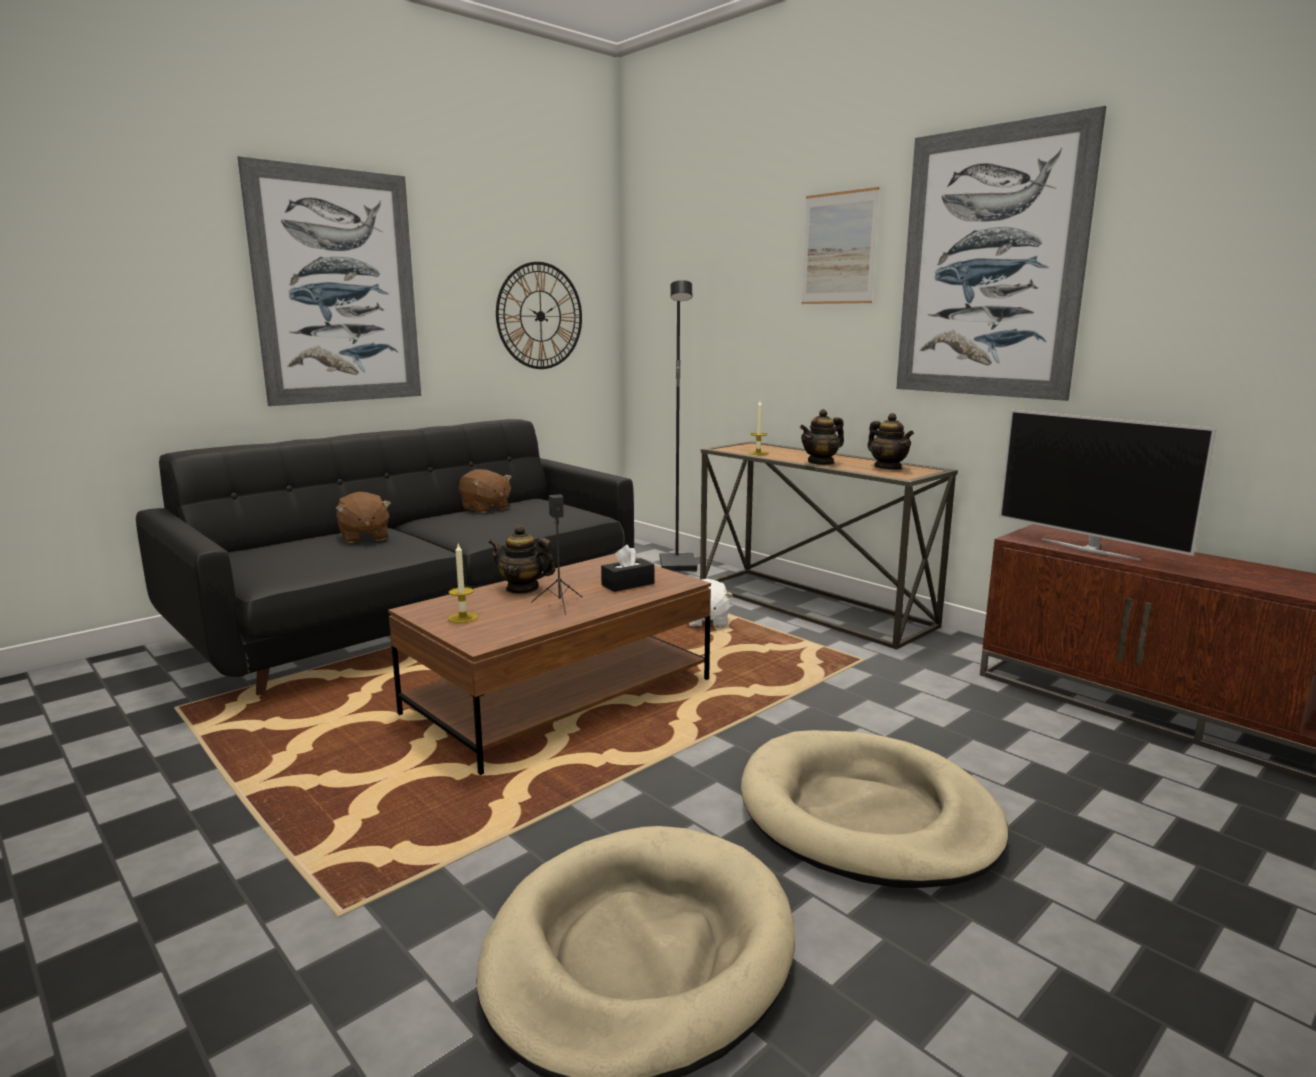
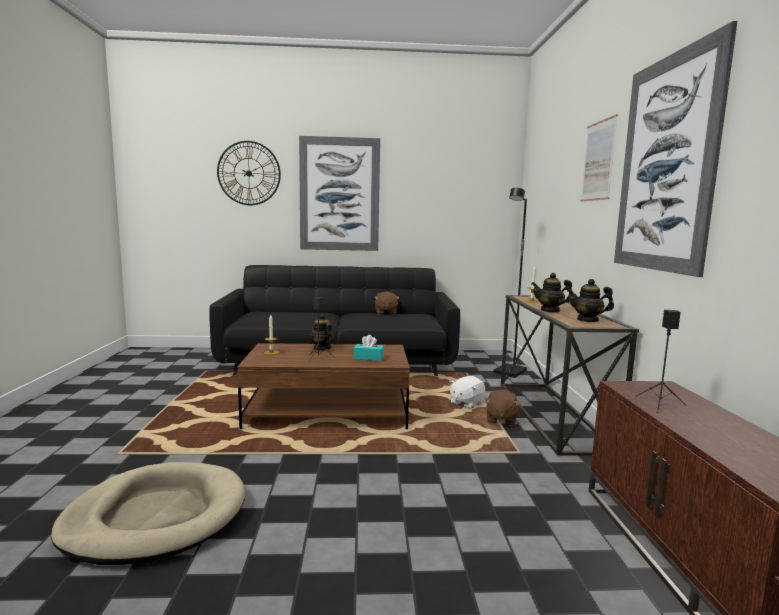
camera: 40 degrees right, 5 degrees down
(364, 537) = (307, 315): brown plush toy -> brown plush toy (500, 420)
(540, 316) = (458, 211): wall clock -> wall clock (249, 173)
(628, 584) = (368, 358): black tissue box -> turquoise tissue box
(867, 815) = (350, 522): beige dog bed -> none
(888, 468) = (588, 320): teapot -> teapot turned 90 degrees clockwise
(1089, 549) = (659, 404): television -> black speaker

